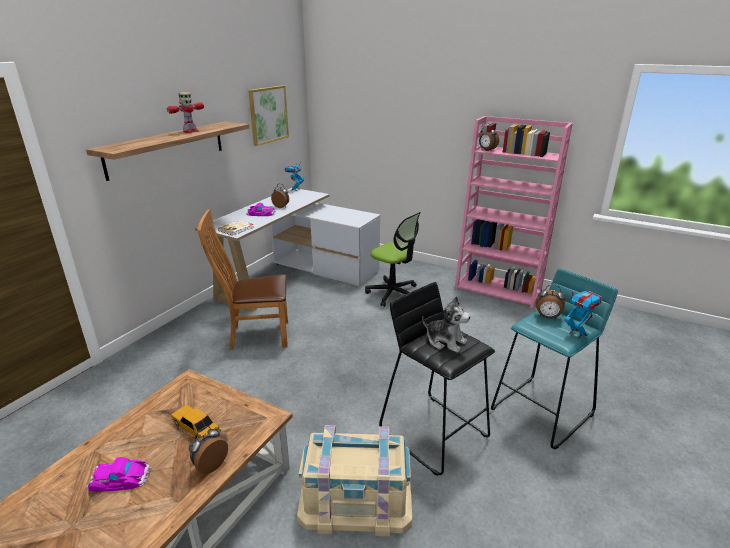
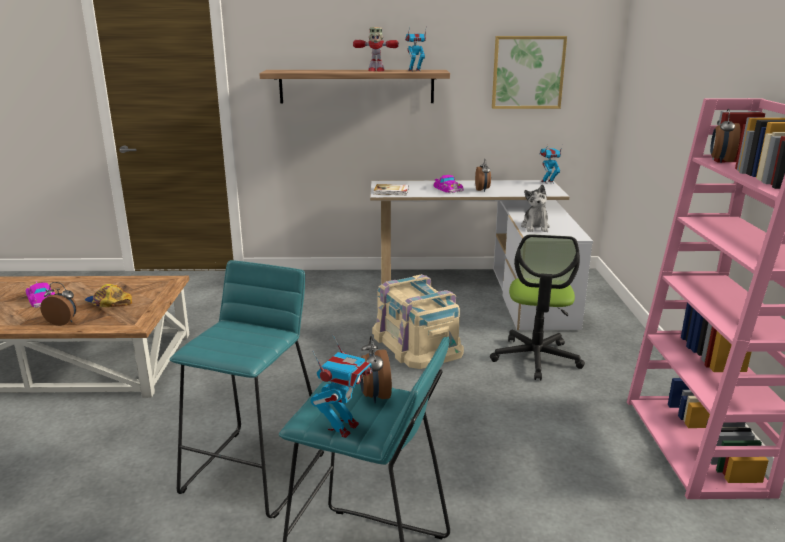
camera: 60 degrees right, 5 degrees down
(196, 428) = (108, 303): toy car -> cap
(216, 126) = (414, 70): none -> toy robot
(255, 335) = (342, 311): brown chair -> none
(356, 498) = (125, 447): beige storage box -> beige storage box (417, 342)
(433, 432) = (256, 471): black stool -> turquoise stool
(445, 341) = (243, 337): plush toy -> plush toy (535, 227)

